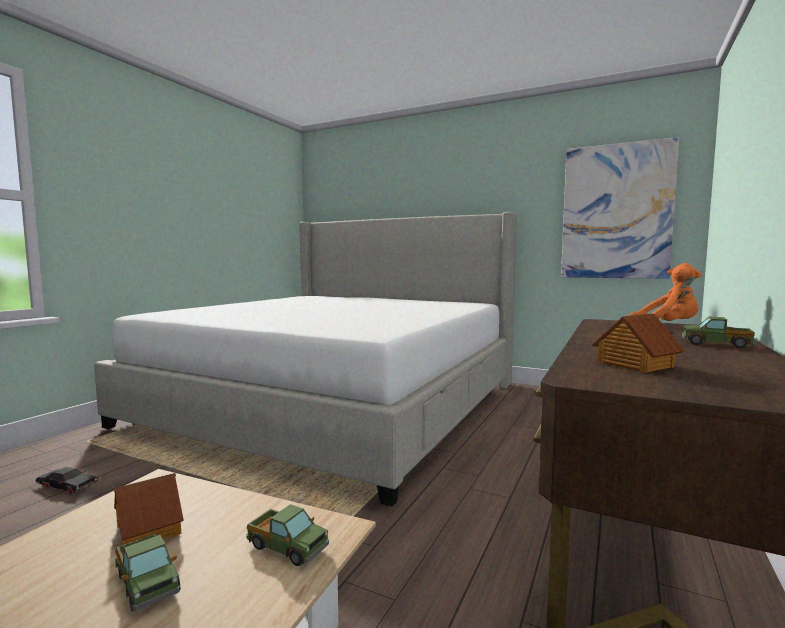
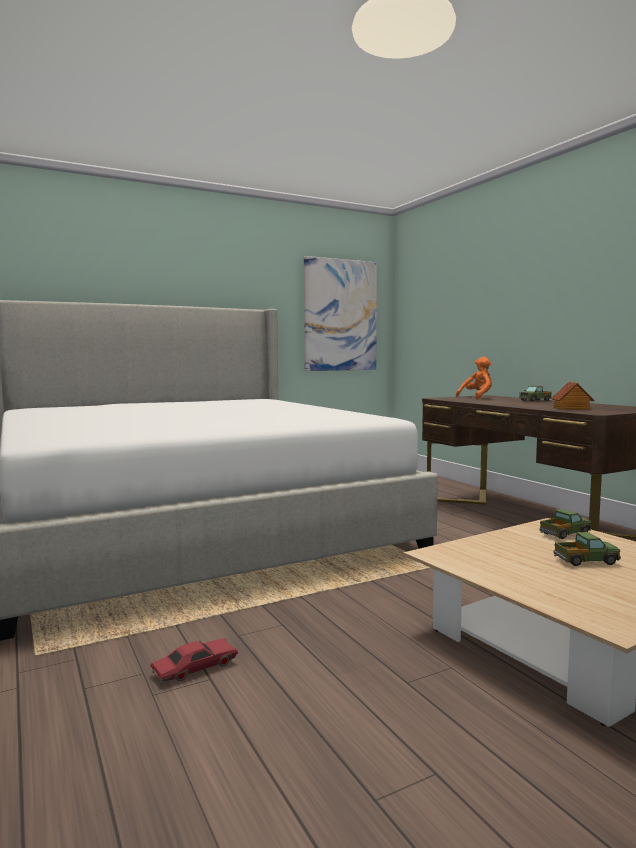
camera: 55 degrees left, 0 degrees up
(67, 486) = (195, 668): black toy car -> red toy car
(147, 530) = (517, 559): toy house -> none

